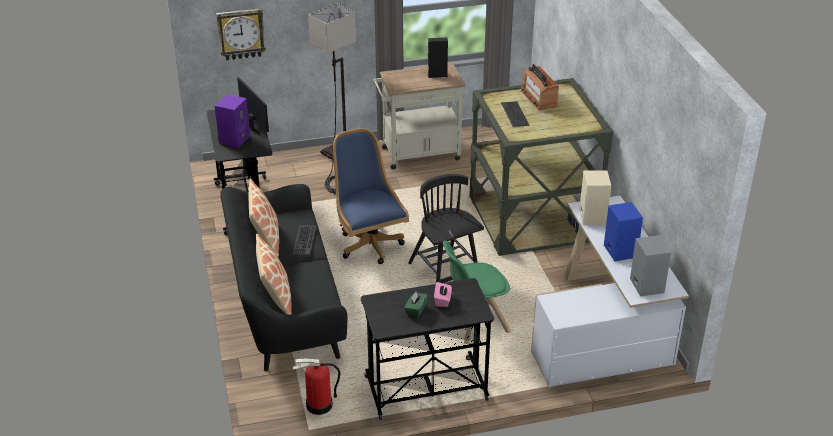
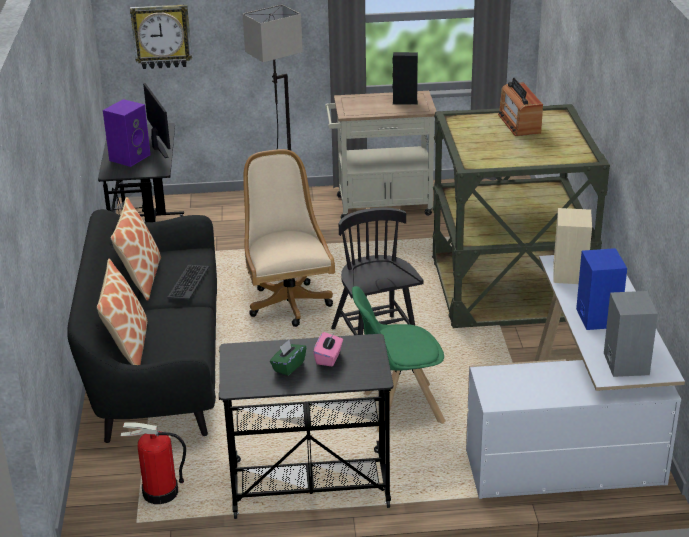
camera: 10 degrees right, 5 degrees down
(368, 242) = (287, 300): blue office chair -> beige office chair
(515, 114) = (483, 139): keyboard -> none

